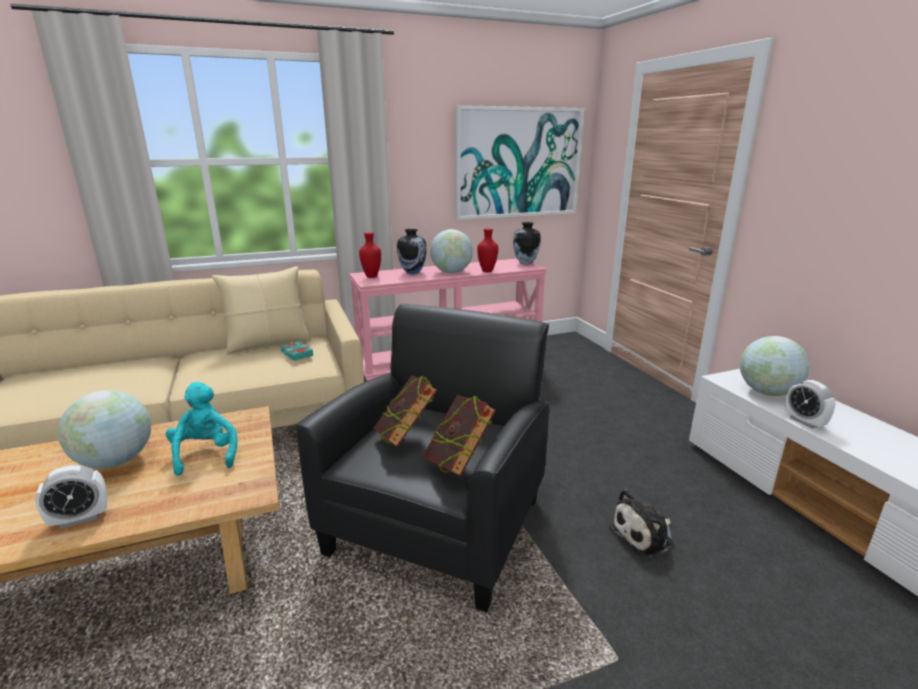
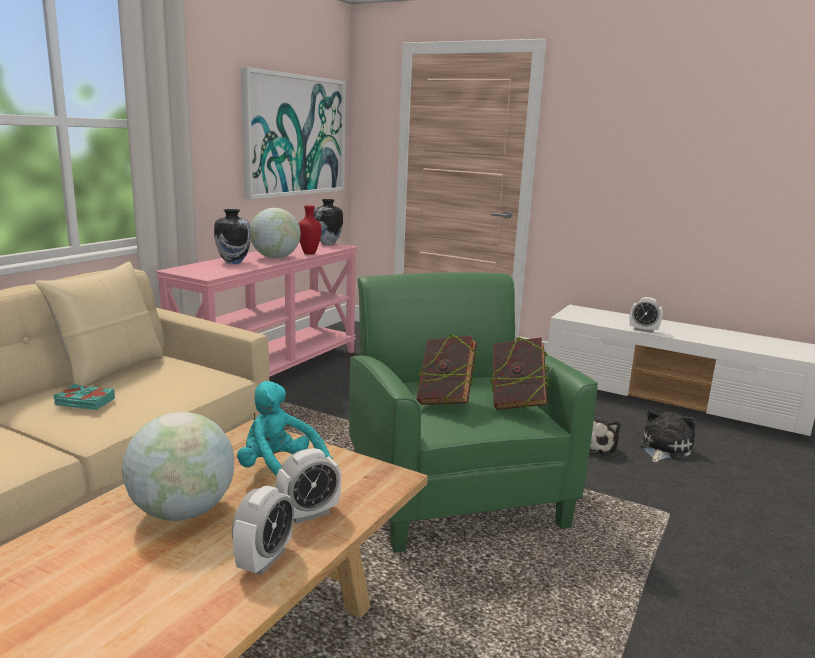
camera: 40 degrees left, 5 degrees down
(158, 496) = (309, 514): none -> alarm clock
(296, 354) = (178, 371): turquoise book -> turquoise book (85, 402)
(371, 276) = (196, 270): red vase -> none
(438, 524) = (454, 492): black armchair -> green armchair
(731, 578) = (663, 449): none -> plush toy
(767, 392) = (601, 319): globe -> none

